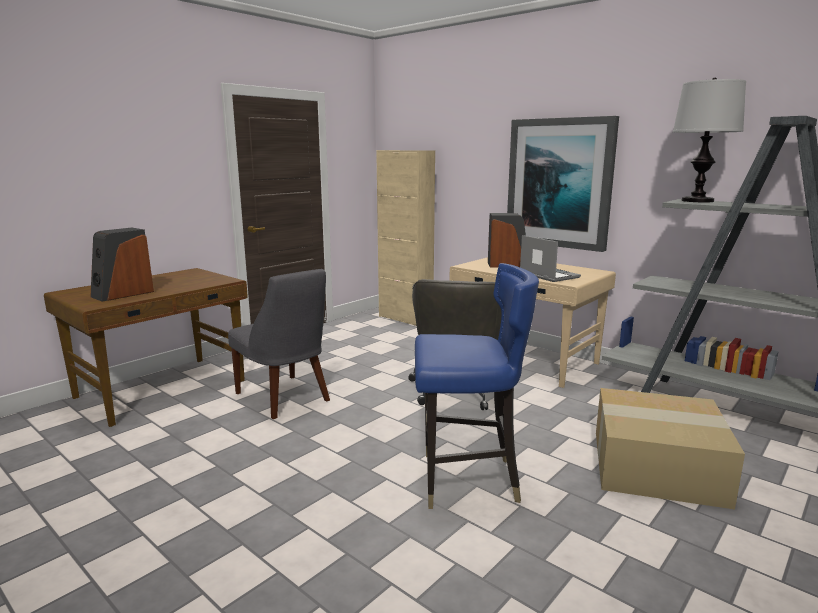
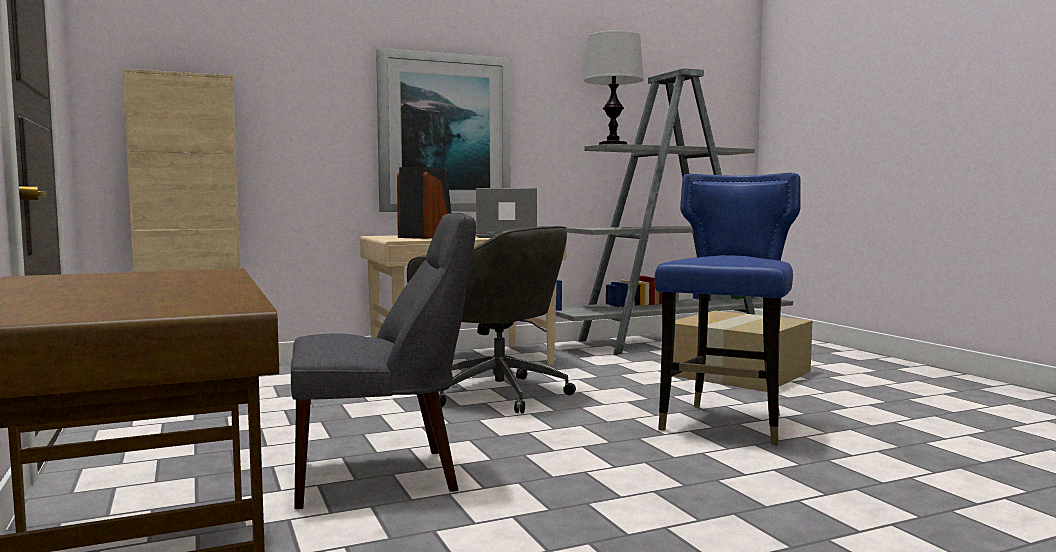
camera: 65 degrees left, 10 degrees down
(123, 294) = (153, 297): speaker -> none

